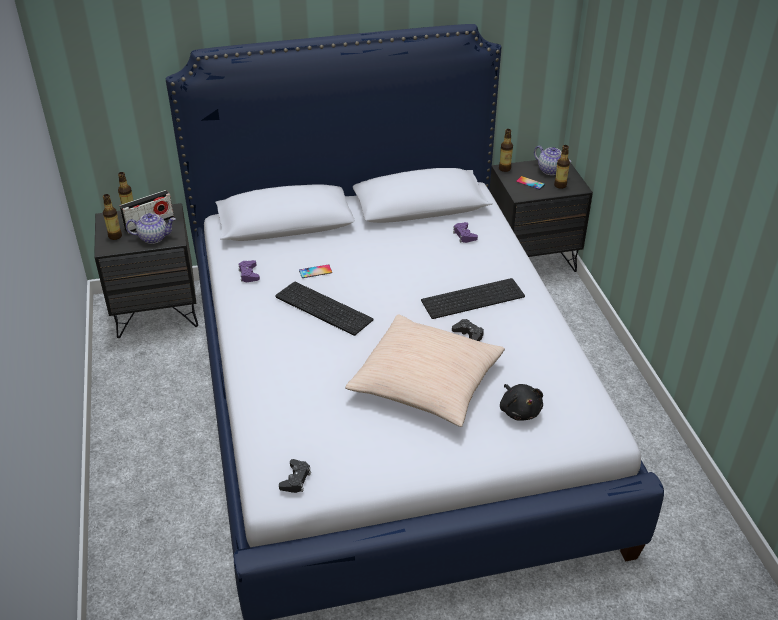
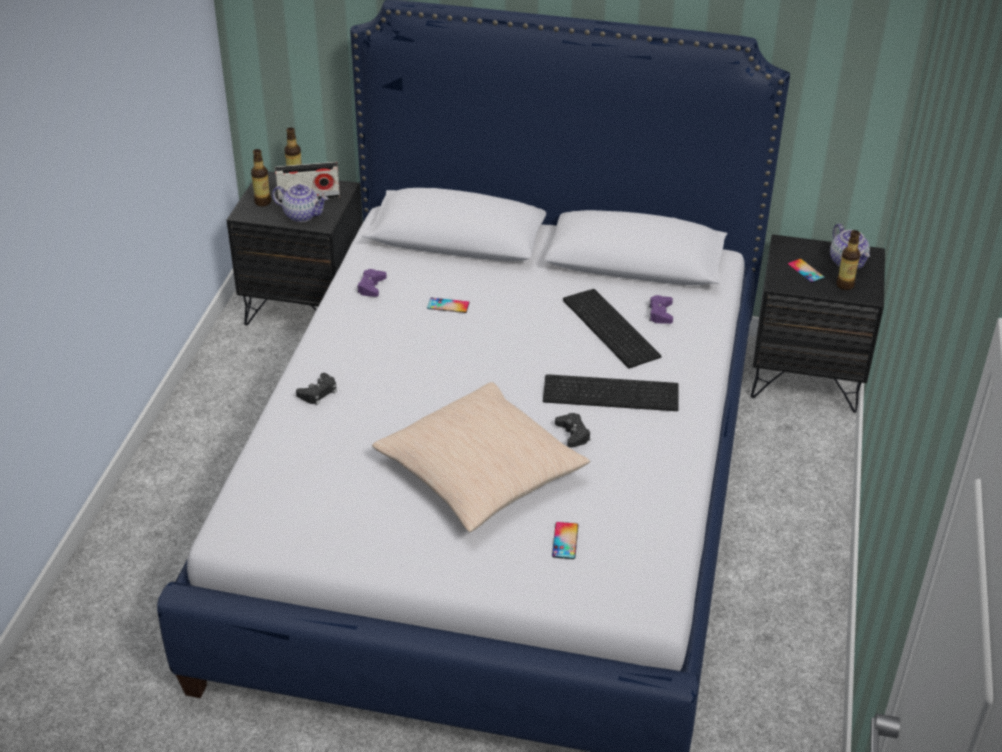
camera: 25 degrees right, 0 degrees up
(296, 479) = (261, 527): black game controller -> black game controller (318, 393)
(321, 309) = (423, 351): keyboard -> keyboard (608, 328)
(504, 169) = (786, 243): bottle -> none
(519, 410) = (565, 541): black plush toy -> phone

